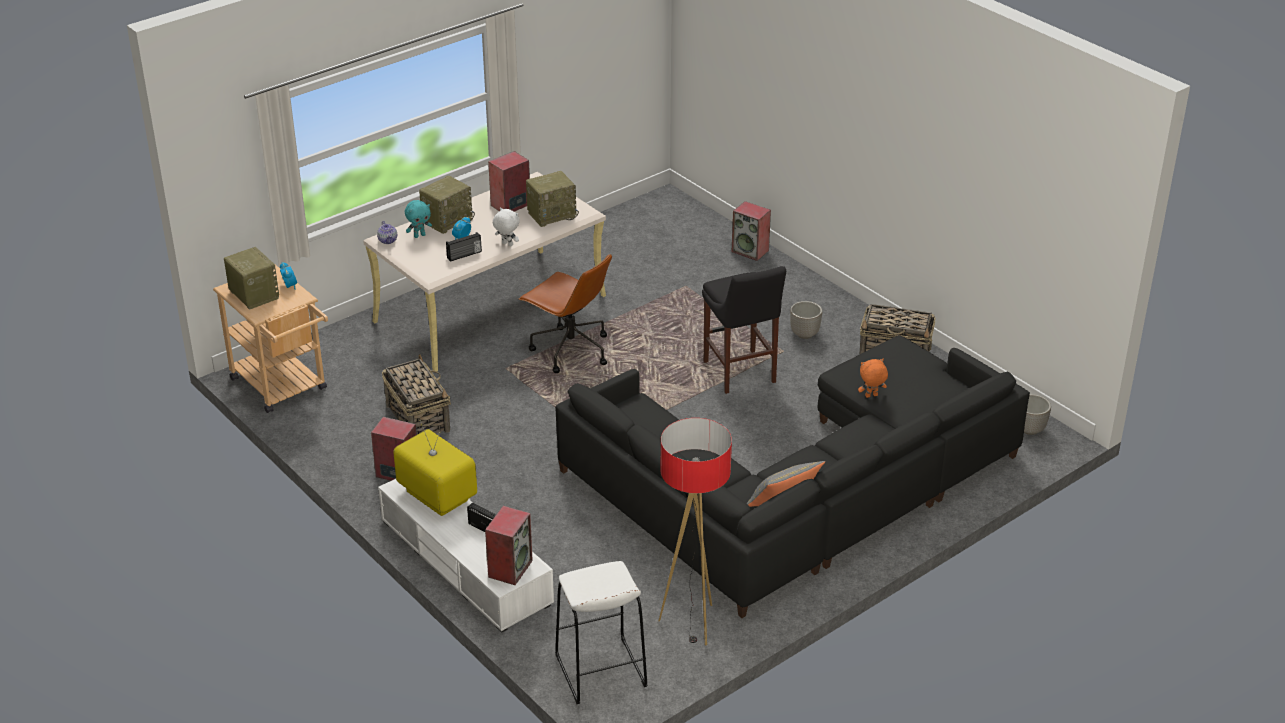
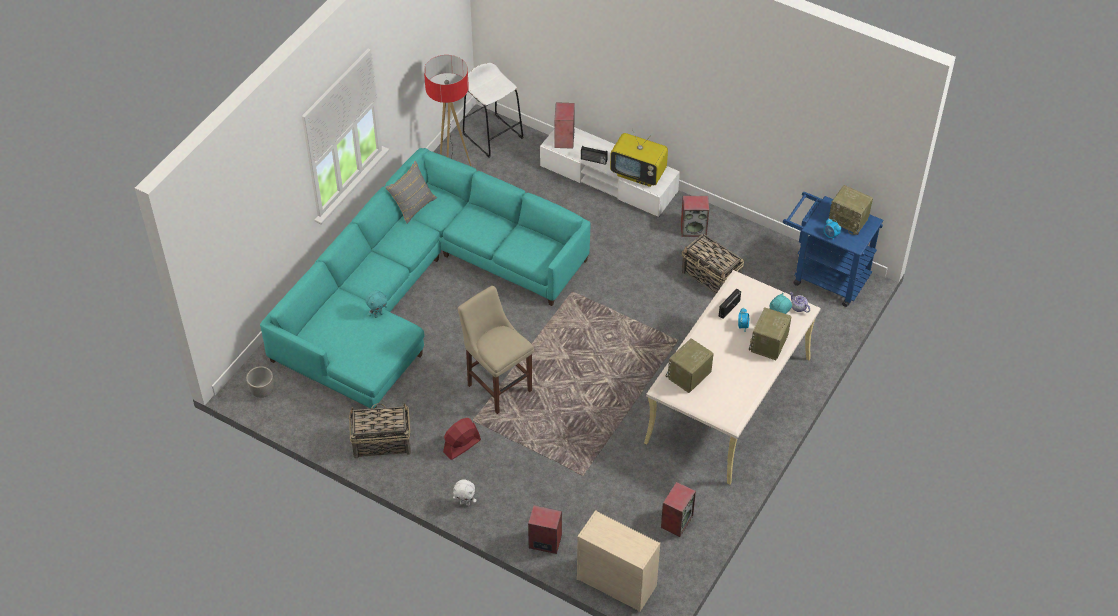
camera: 160 degrees right, 15 degrees up
(283, 387) = (824, 276): beige cart -> blue cart
(507, 244) = (703, 329): white plush toy -> white plush toy (465, 503)
(510, 205) = (730, 378): speaker -> speaker (676, 521)
(570, 350) = (640, 373): brown office chair -> none
(697, 215) = (615, 582): none -> beige dresser
(740, 374) = (497, 385): black stool -> beige stool
(800, 490) = (417, 289): black sofa -> turquoise sofa
(805, 334) = (461, 446): planter -> red fan
(871, 396) = (378, 314): orange plush toy -> turquoise plush toy

